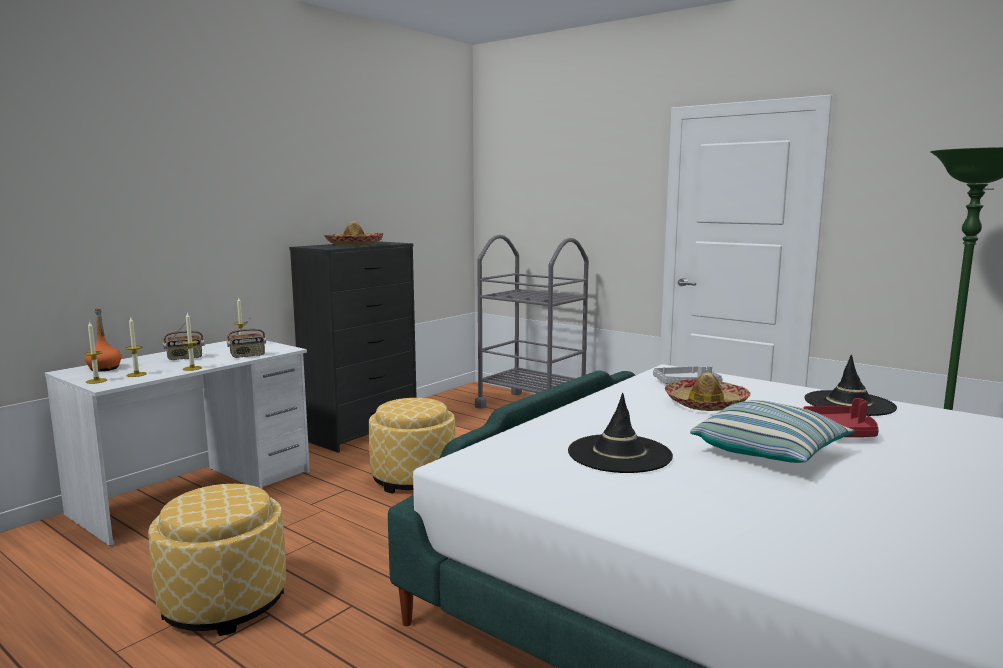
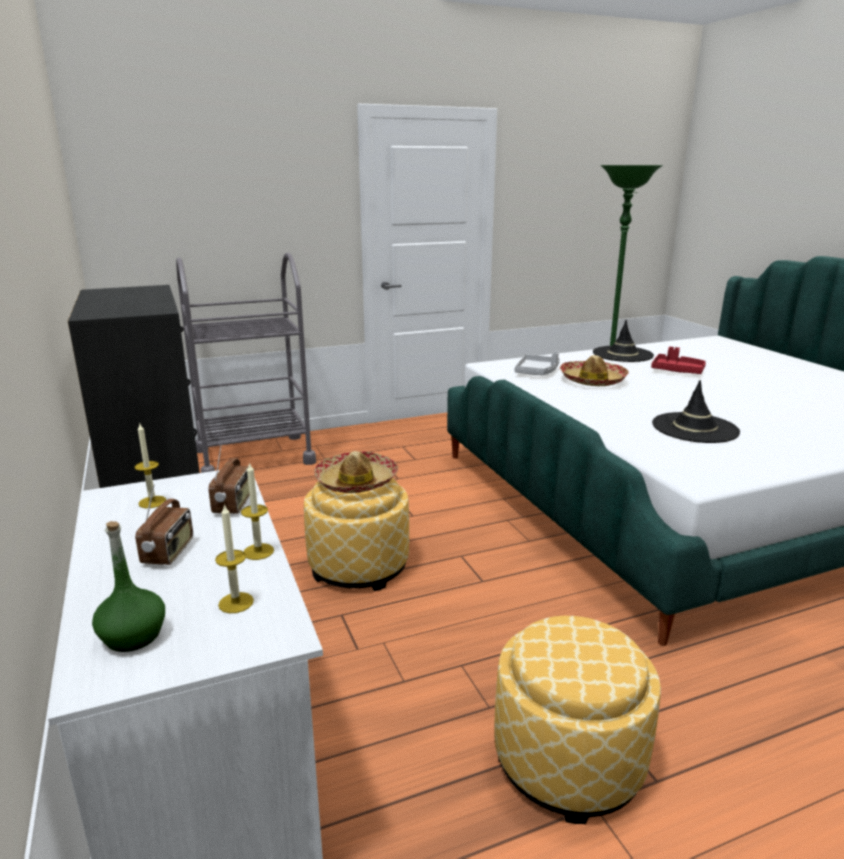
camera: 60 degrees left, 10 degrees up
(96, 381) = (235, 646): candle -> none
(104, 368) = (133, 636): orange bottle -> green bottle
(354, 244) = (128, 299): hat -> hat (356, 481)
(770, 453) = (710, 395): pillow -> none

